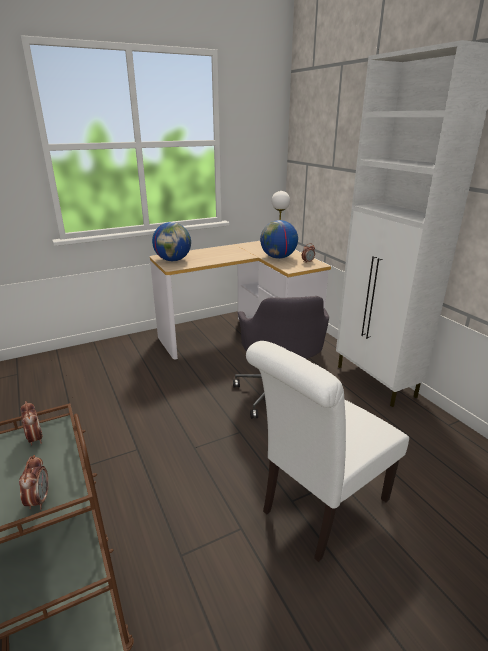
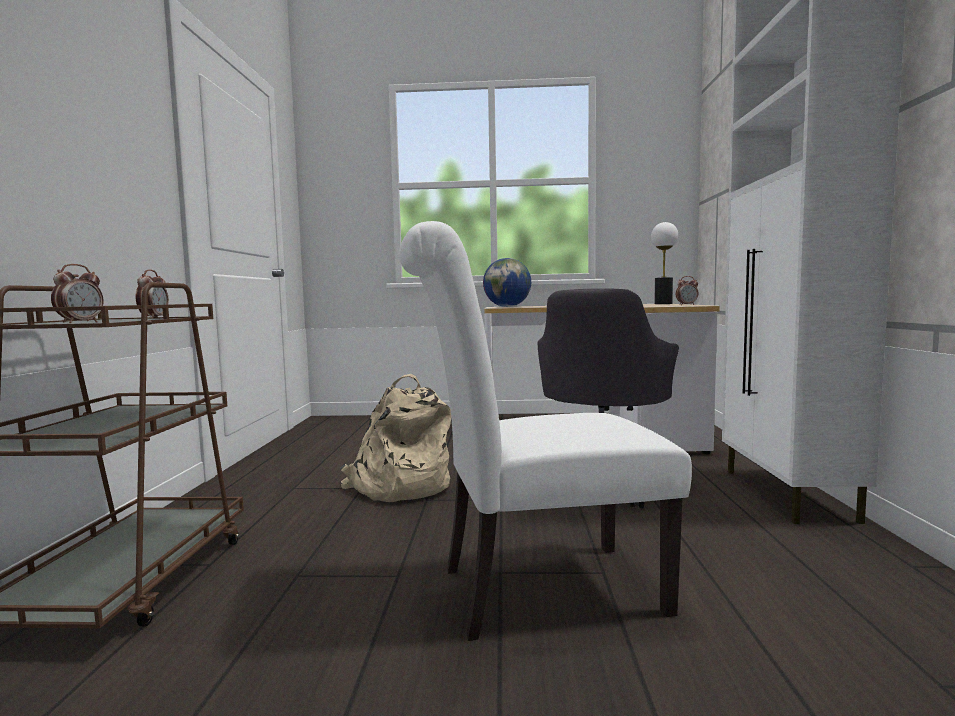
camera: 30 degrees right, 20 degrees down
(163, 439) = (399, 487): none -> beige backpack
(278, 257) = (648, 305): globe -> none

